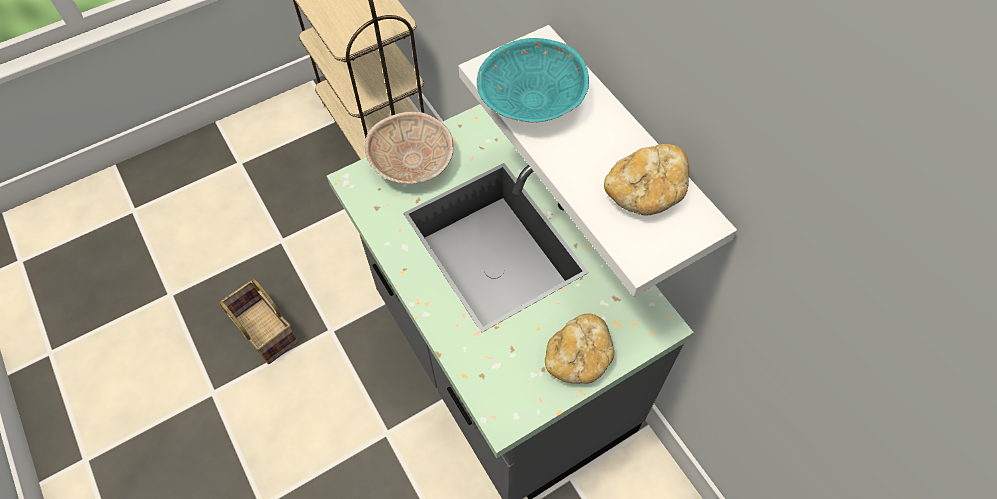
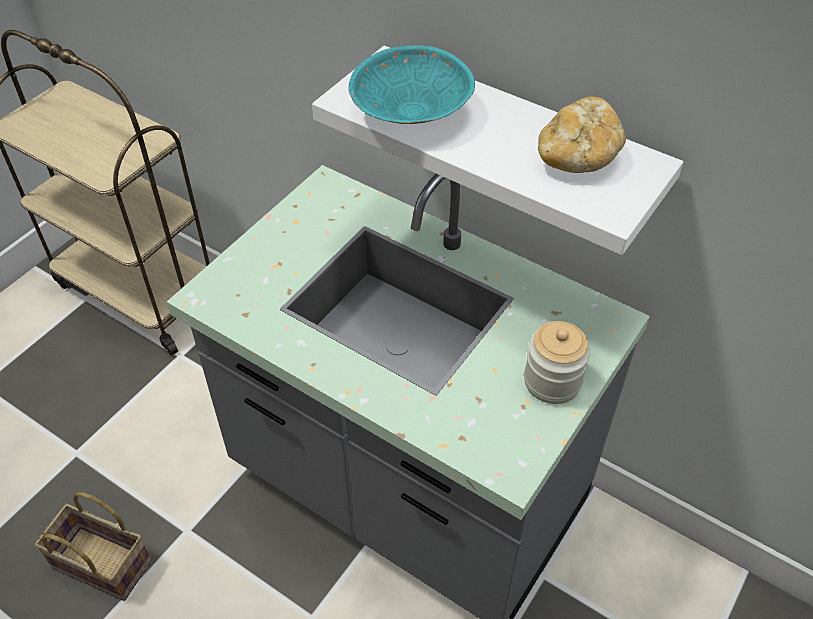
camera: 25 degrees left, 10 degrees down
(412, 162) = (262, 257): beige bowl -> none
(578, 357) = (552, 381): bread -> jar

